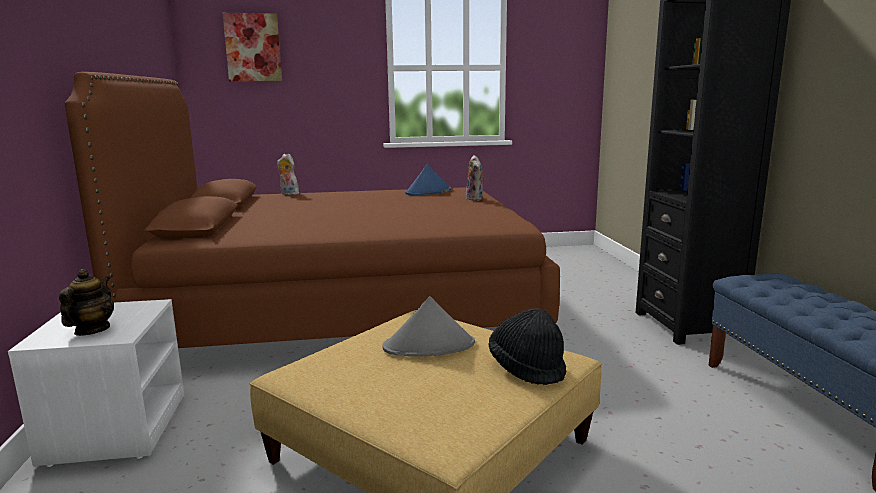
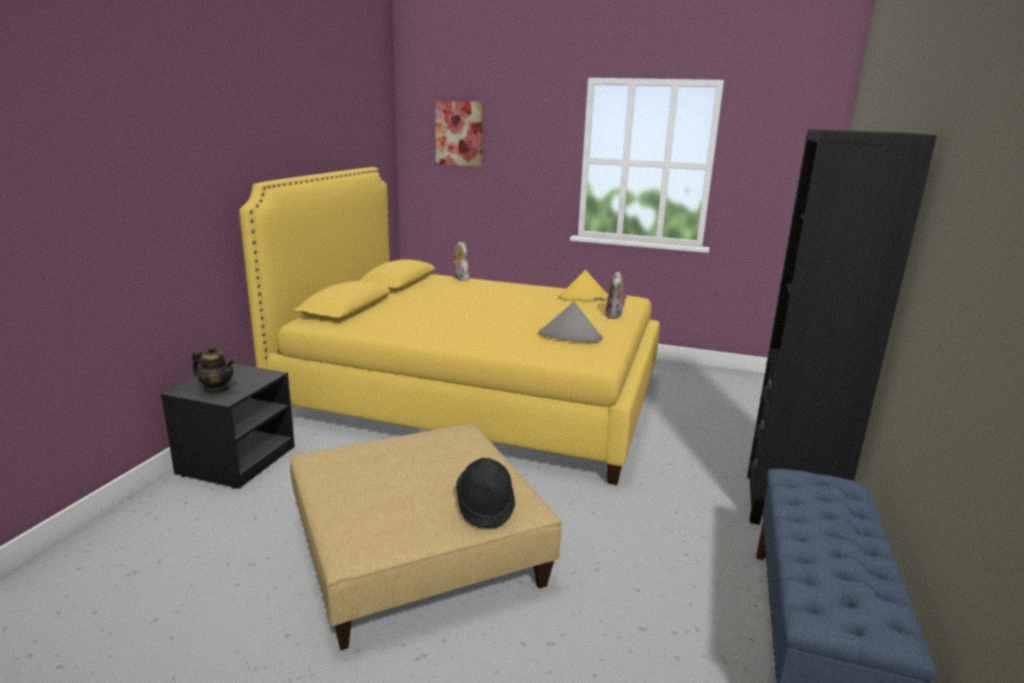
camera: 25 degrees right, 5 degrees up
(92, 330) = (216, 389): teapot -> teapot turned 75 degrees clockwise
(115, 427) = (236, 460): white nightstand -> black nightstand
(344, 307) = (473, 397): brown bed -> yellow bed
(428, 192) = (584, 298): blue hat -> yellow hat
(429, 346) = (433, 463): grey hat -> grey hat (570, 336)

